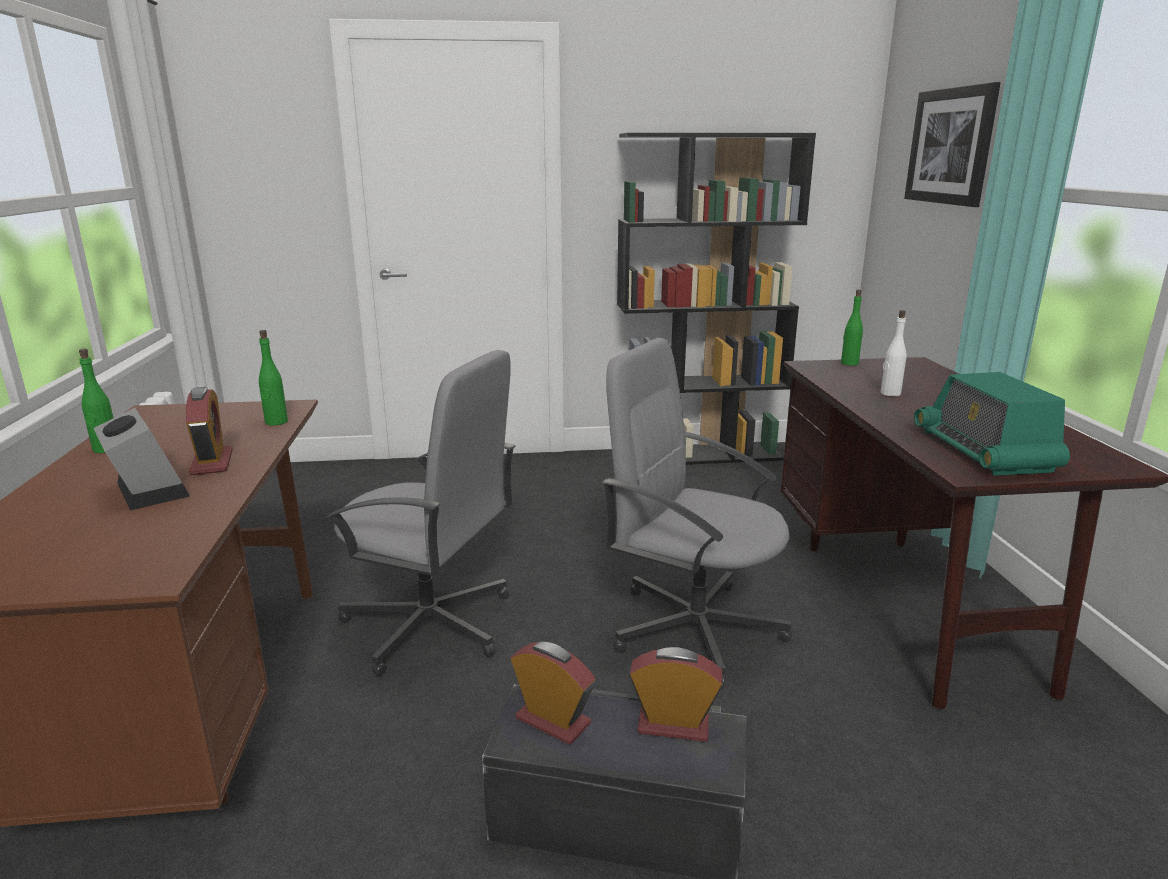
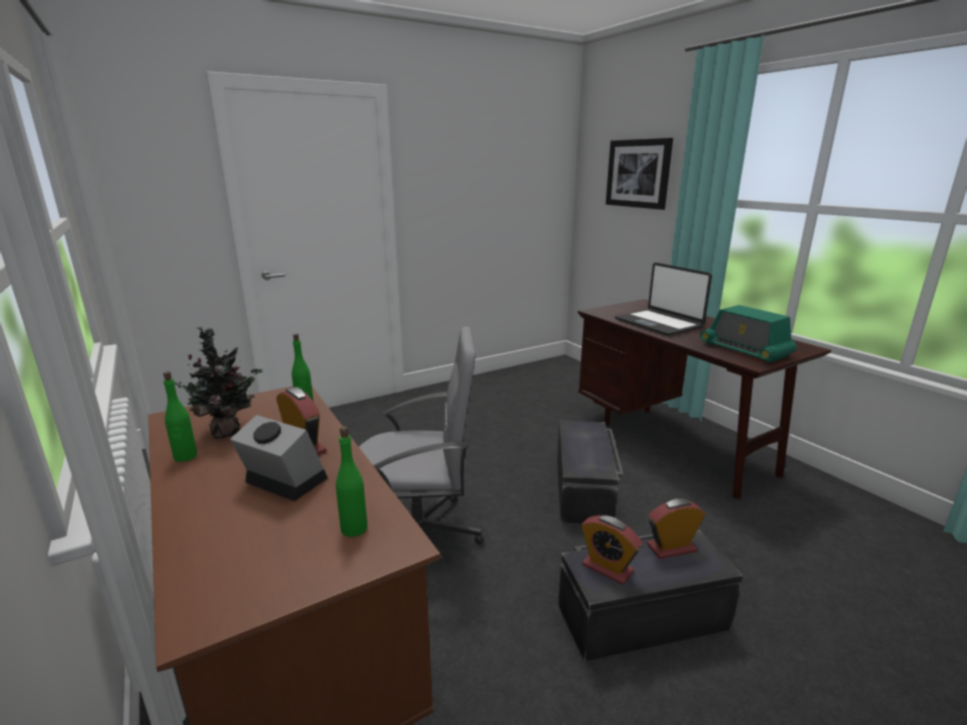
camera: 25 degrees left, 0 degrees up
(172, 433) = (228, 431): none -> potted plant
(553, 721) = (607, 568): alarm clock -> alarm clock turned 150 degrees counterclockwise
(693, 628) = (584, 489): grey office chair -> black storage box
(698, 454) = (493, 377): black bookcase -> none
(849, 363) = (613, 307): green bottle -> green bottle (353, 528)
(890, 393) = (658, 323): white bottle -> laptop

